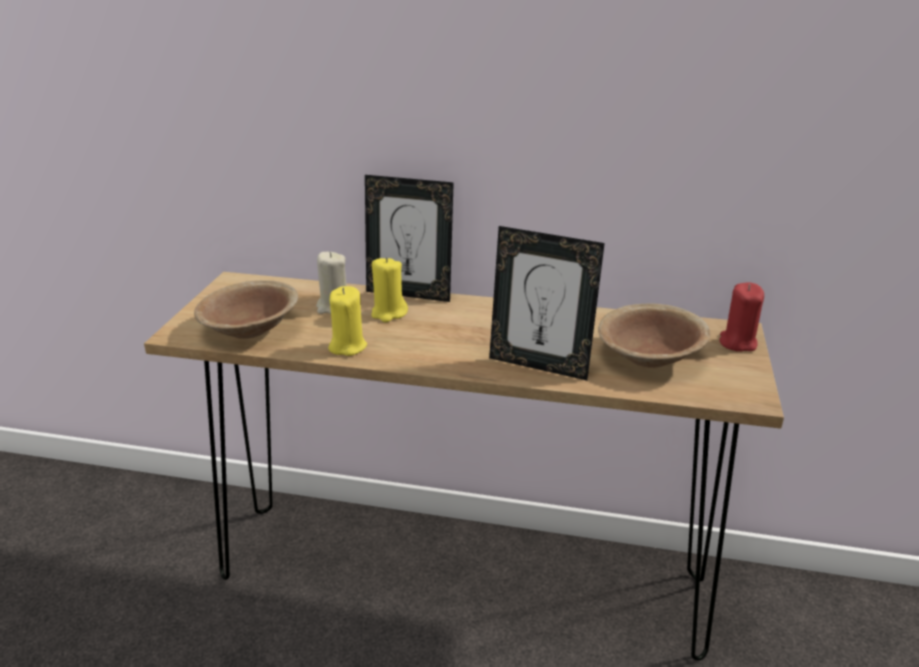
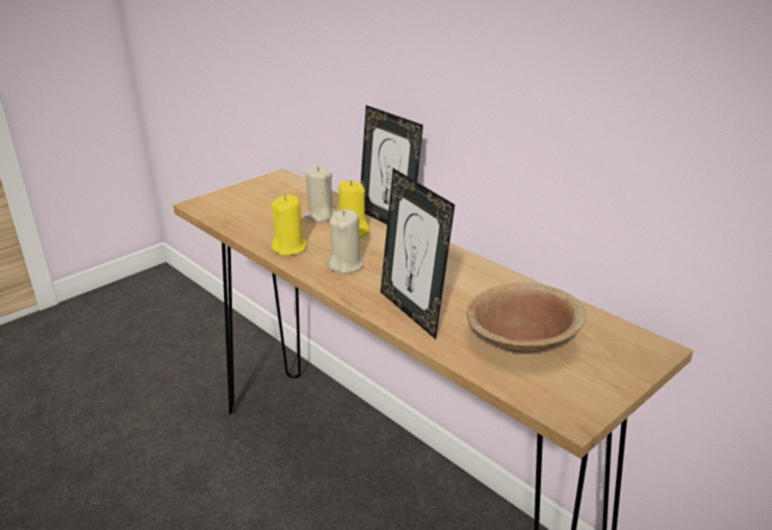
camera: 35 degrees right, 0 degrees up
(250, 329) = (244, 215): brown bowl -> none
(425, 345) = (346, 265): none -> beige candle
(737, 342) = (634, 359): red candle -> none

